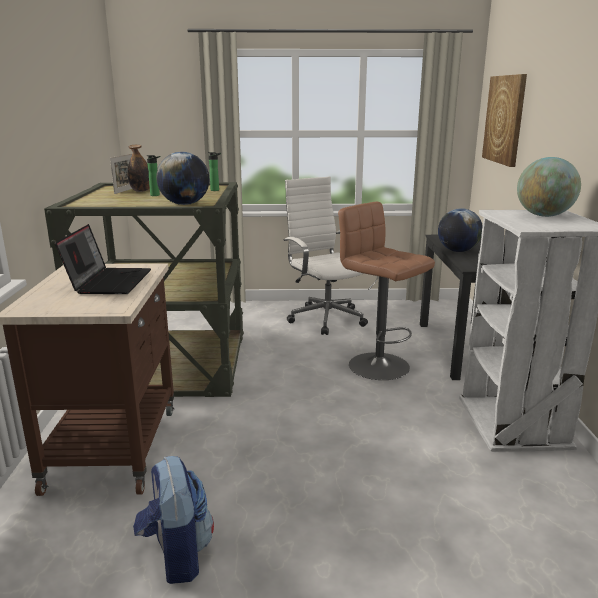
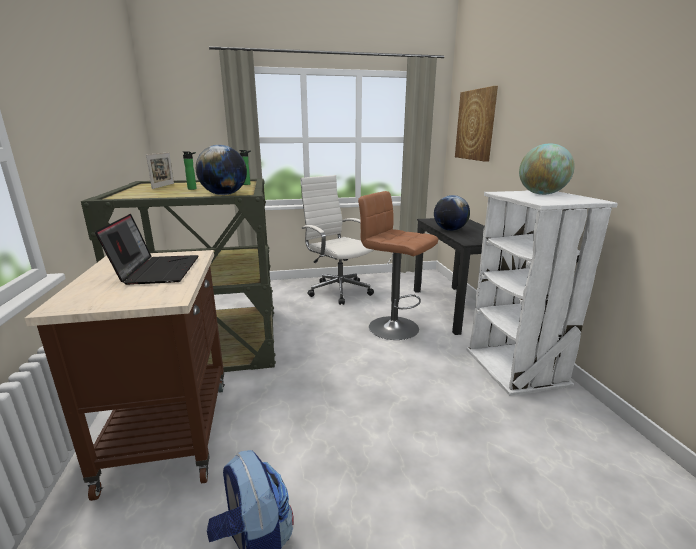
camera: 10 degrees left, 0 degrees up
(141, 191) = (177, 186): bottle -> none

